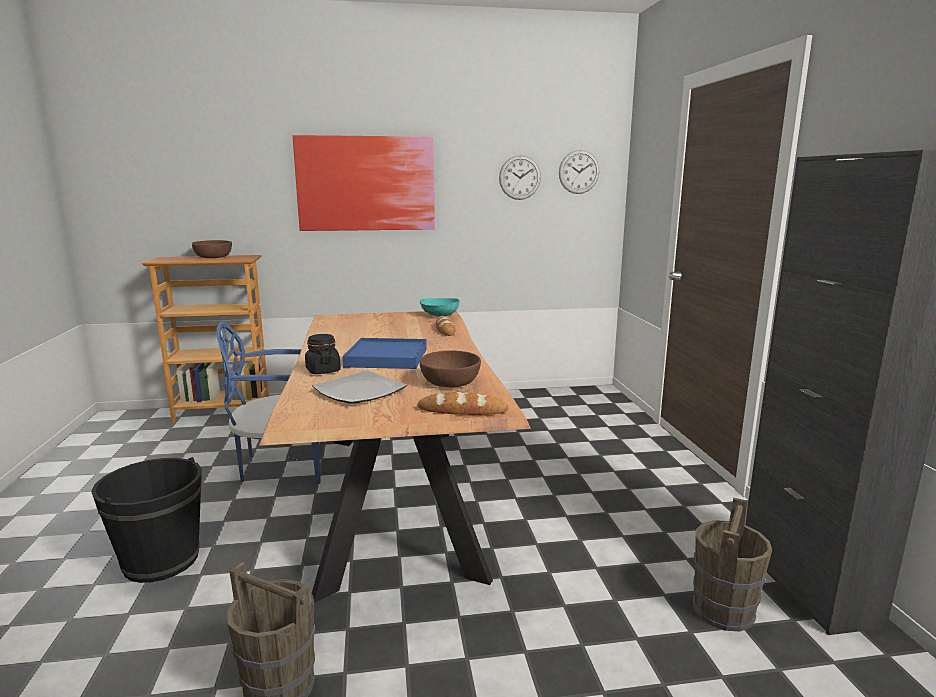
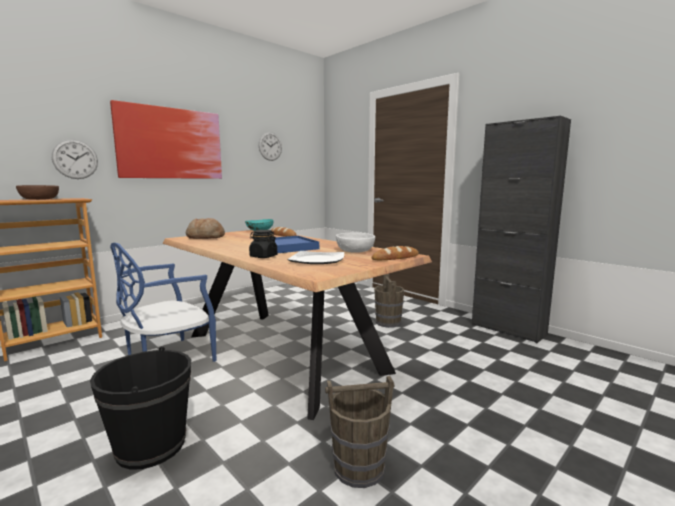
camera: 35 degrees left, 5 degrees down
(353, 320) = (205, 237): none -> bread
(450, 382) = (355, 251): brown bowl -> white bowl
(579, 172) = (301, 145): wall clock -> wall clock (75, 159)
(723, 610) = (496, 348): brown bucket -> brown bucket (388, 322)

